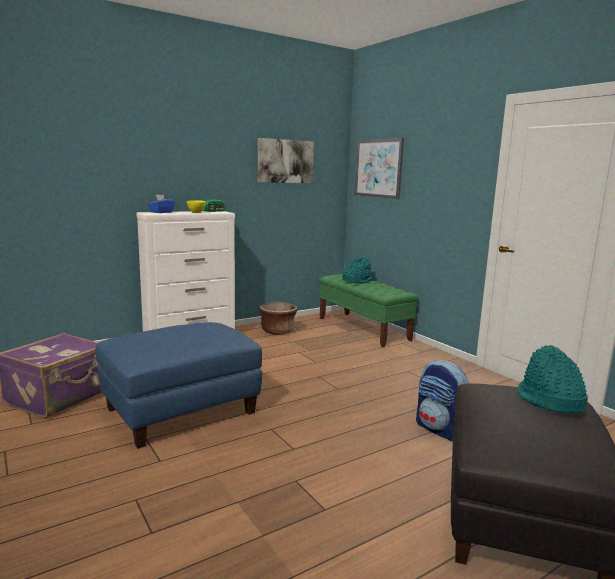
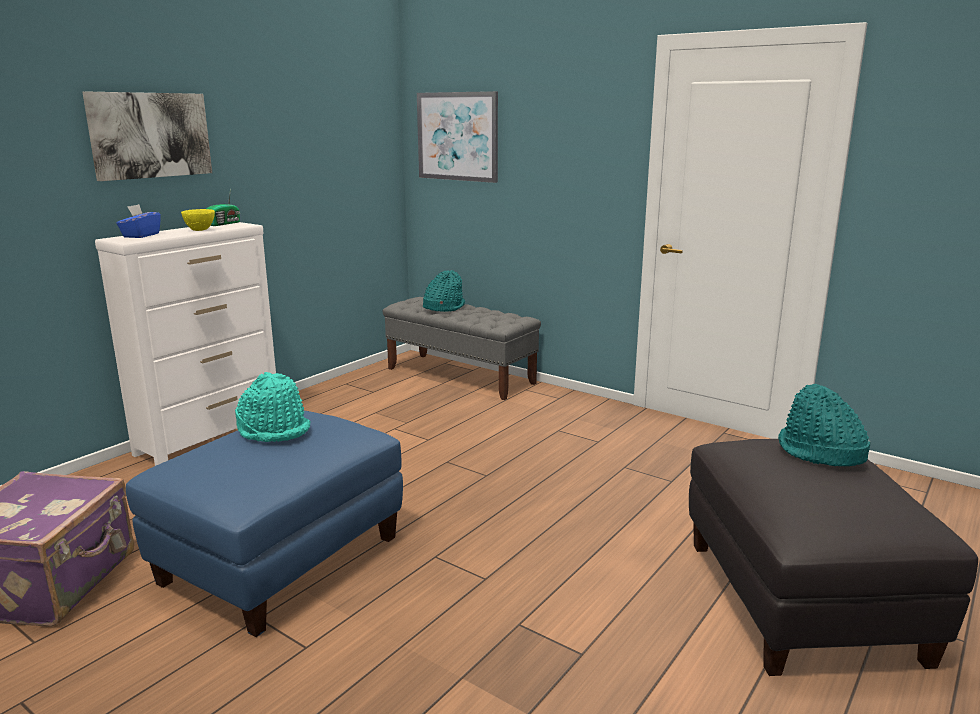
camera: 20 degrees left, 5 degrees up
(187, 328) = (274, 430): none -> turquoise hat
(277, 331) = (340, 399): brown planter -> none
(285, 161) = (316, 131): picture -> picture (150, 135)
(363, 329) = (460, 376): green bench -> grey bench
(441, 430) = (649, 506): backpack -> none

